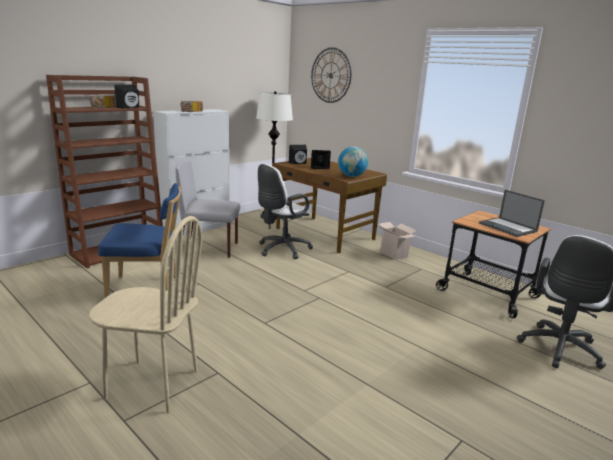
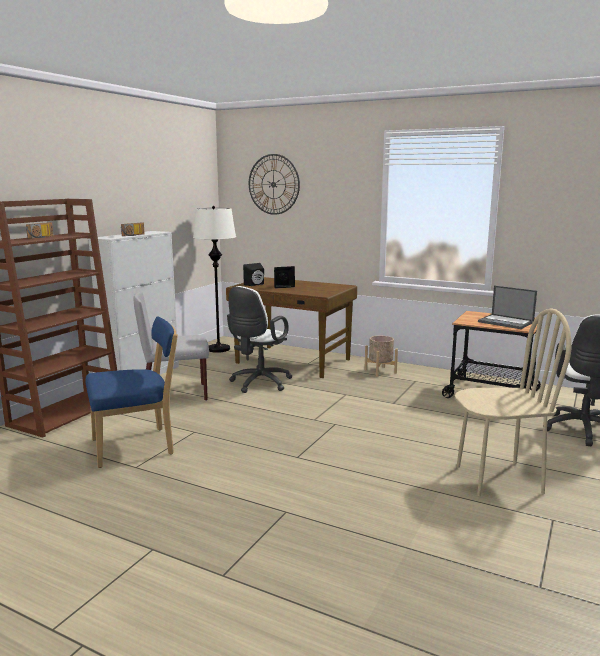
camera: 15 degrees left, 5 degrees down
(129, 108) = (72, 235): black speaker -> none
(152, 385) = (225, 537): beige chair -> beige chair (498, 479)
(351, 176) = (325, 291): globe -> none
(395, 254) = (380, 371): cardboard box -> beige planter

